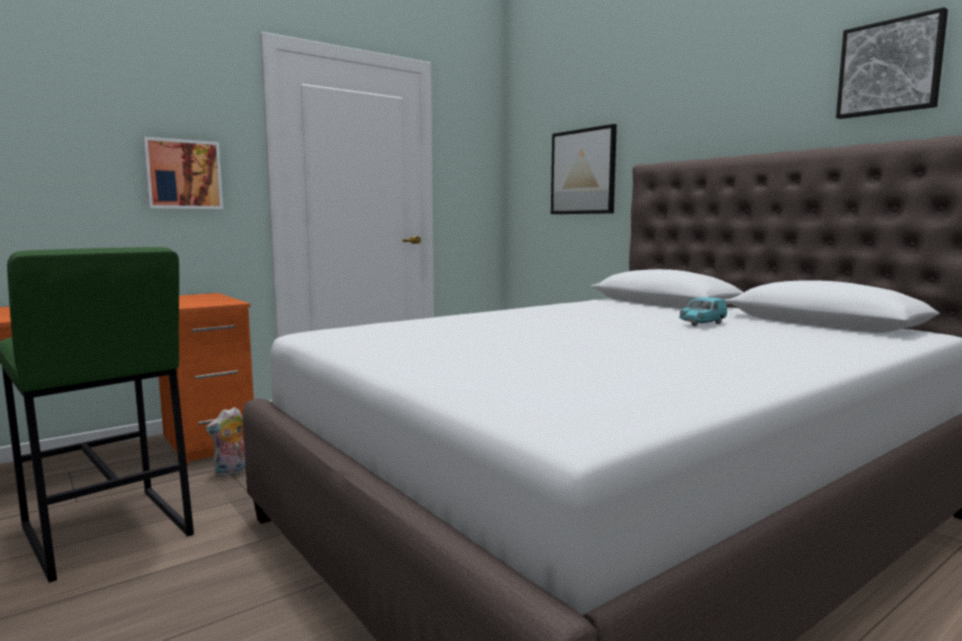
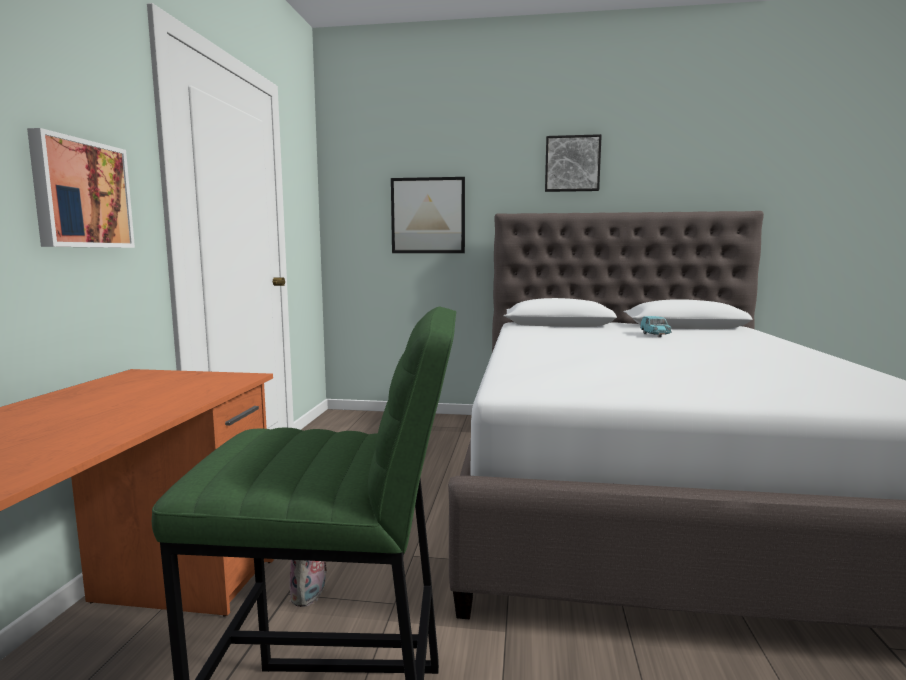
camera: 45 degrees left, 0 degrees up
(890, 67) = (682, 165): picture -> picture (572, 164)

